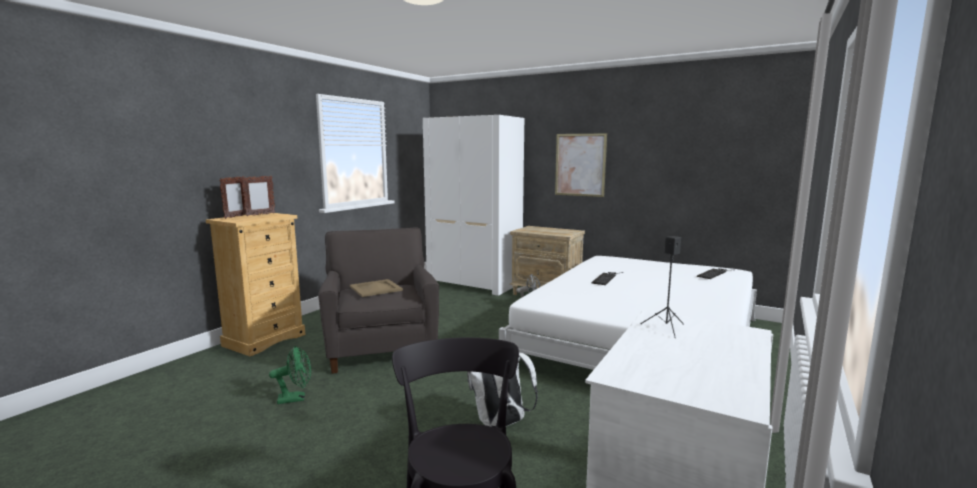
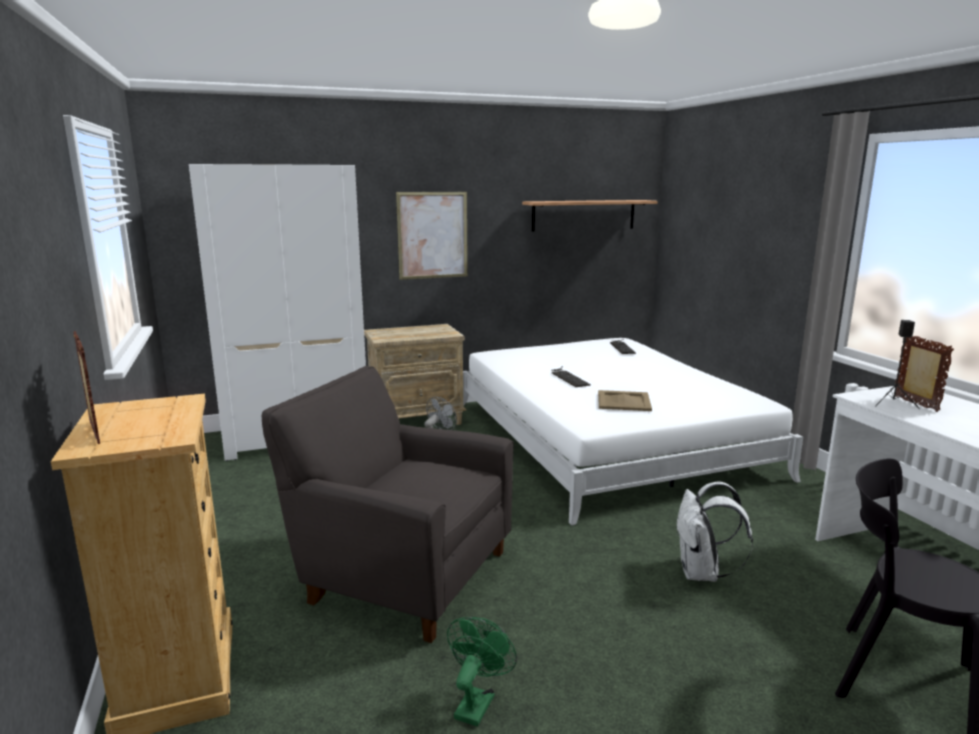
camera: 50 degrees left, 5 degrees up
(260, 215) = (123, 413): picture frame -> picture frame (915, 404)
(376, 288) = (412, 480): beige tray -> beige tray (623, 401)
(715, 153) = (584, 215): none -> shelf

